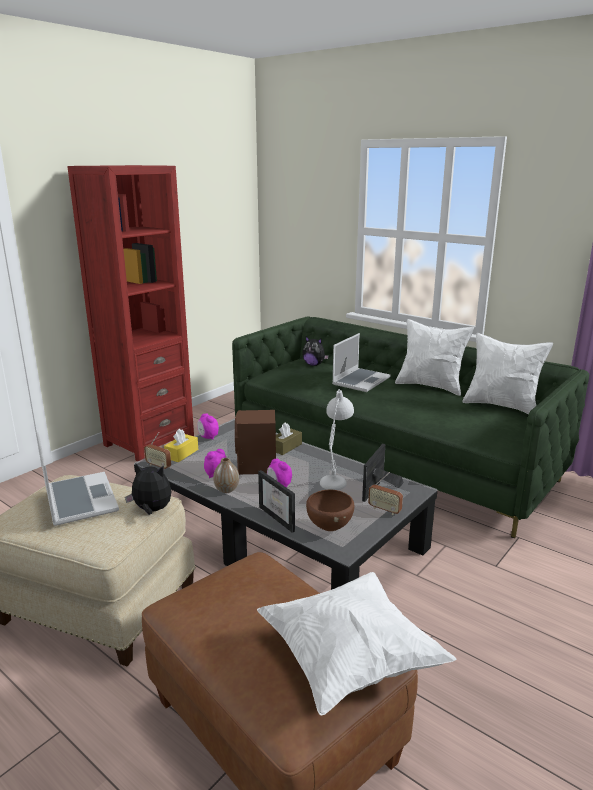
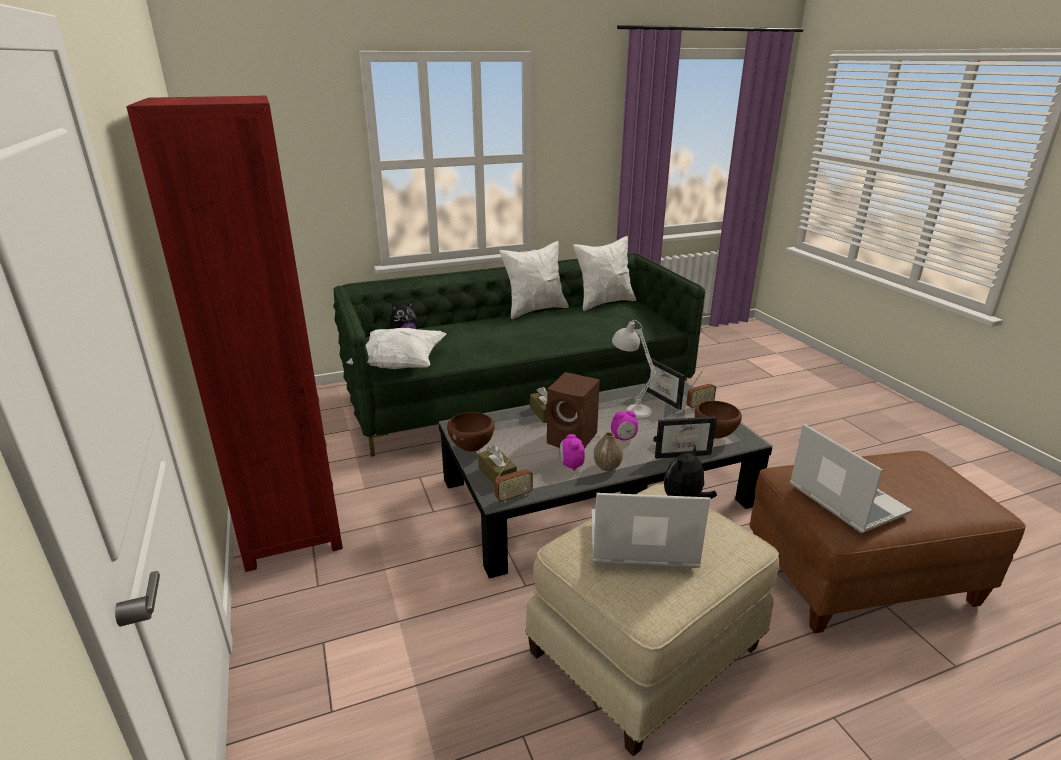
camera: 60 degrees left, 5 degrees up
(182, 454) = (497, 474): yellow tissue box -> brown tissue box
(208, 437) = (472, 449): alarm clock -> brown bowl
(349, 659) = (925, 467): white pillow -> white pillow (400, 365)
(360, 381) = (484, 329): laptop -> laptop (844, 499)

